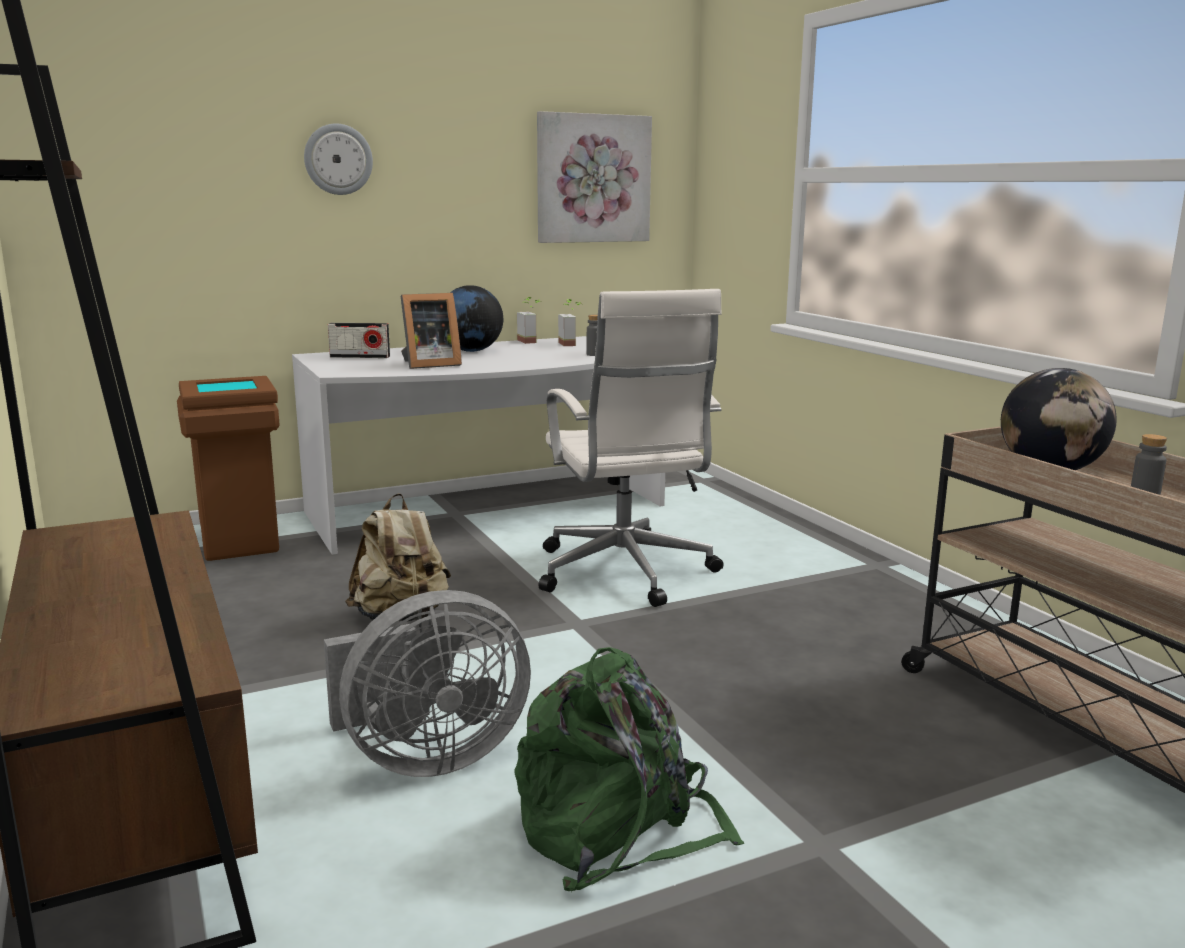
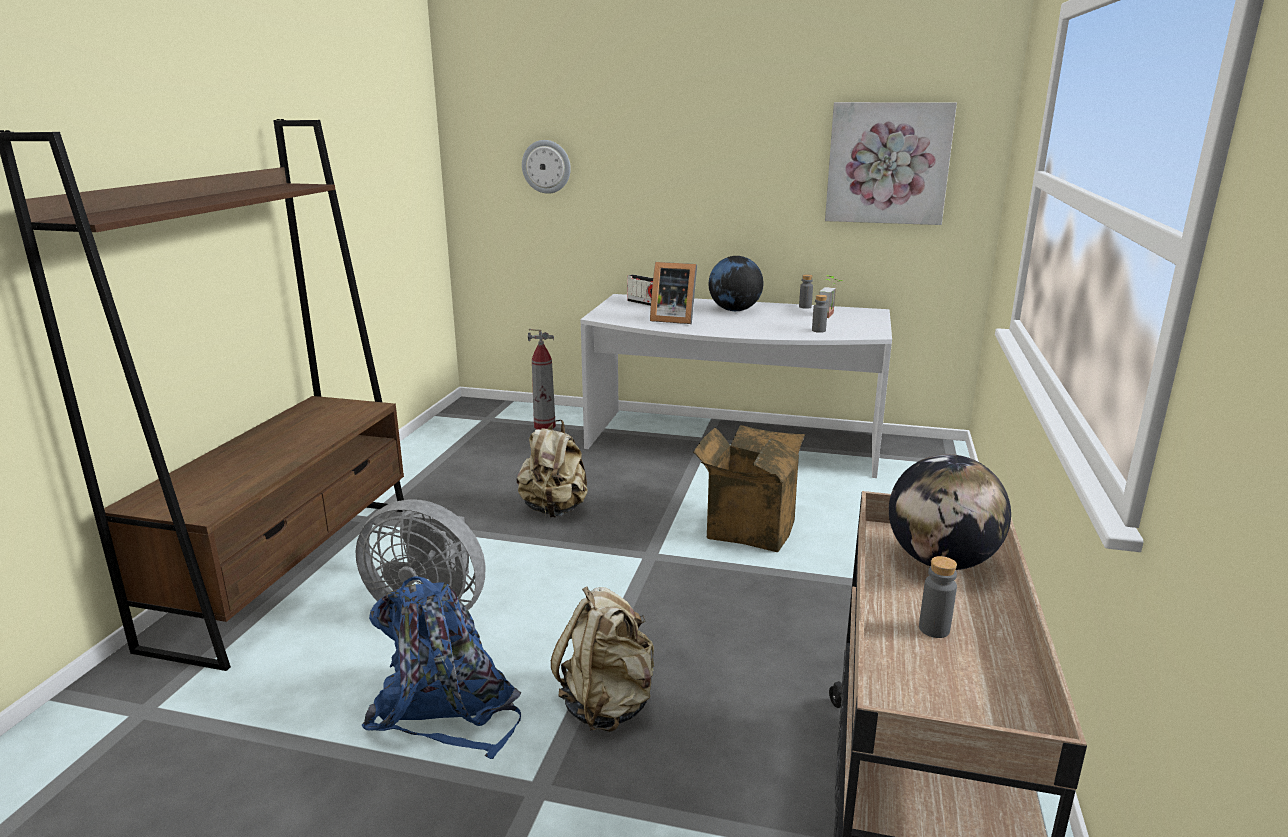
camera: 40 degrees right, 5 degrees up
(240, 546) = (545, 426): brown trash can -> fire extinguisher
(338, 159) = (657, 146): wall clock -> wall clock (546, 166)
(531, 341) = (805, 307): potted plant -> grey bottle
(617, 831) = (447, 709): green backpack -> blue backpack
(624, 573) = (747, 528): white office chair -> cardboard box
(756, 752) = (608, 704): none -> beige backpack

